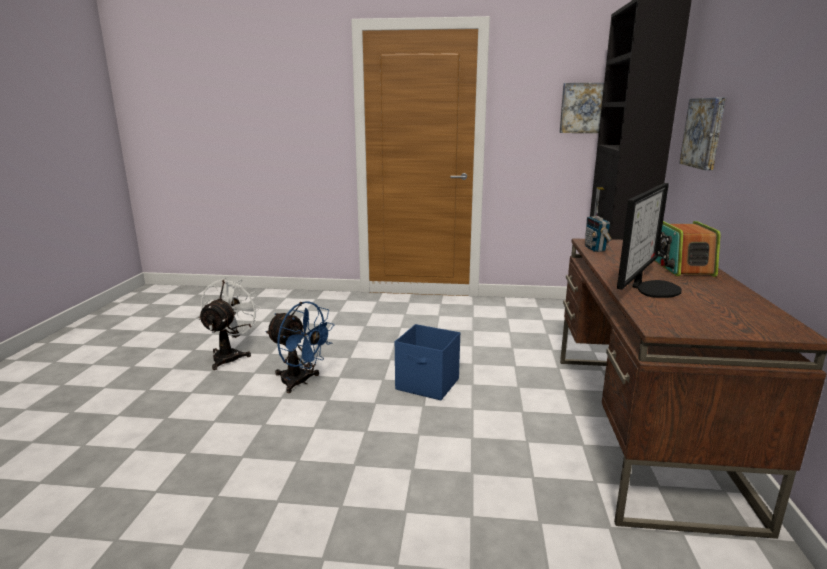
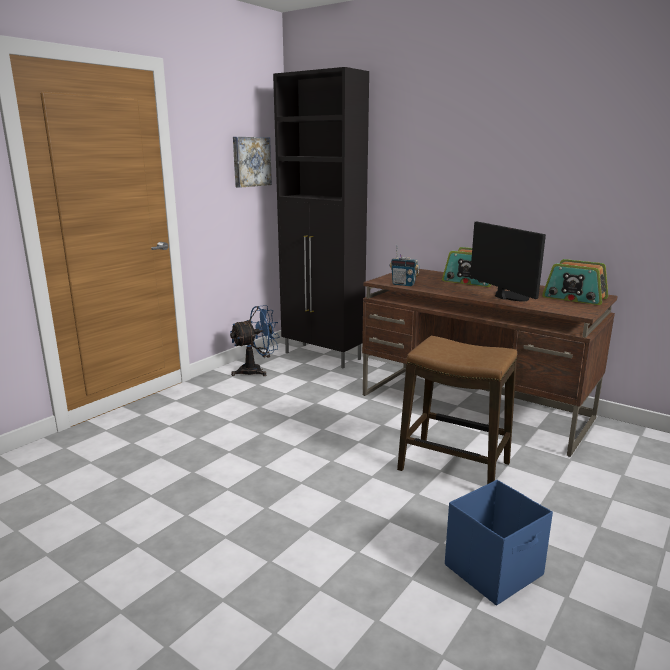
camera: 60 degrees left, 0 degrees up
(230, 356) = (94, 584): white fan -> none
(301, 382) = (248, 537): blue fan -> blue fan (256, 370)
(428, 385) = (337, 462): blue storage box -> blue storage box (494, 570)
(487, 443) = (453, 467): none -> stool
(705, 133) = (415, 182): picture -> none
(737, 318) = (574, 298): none -> radio

